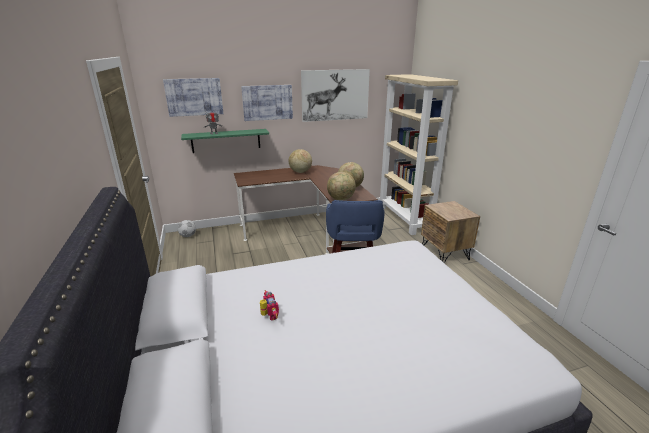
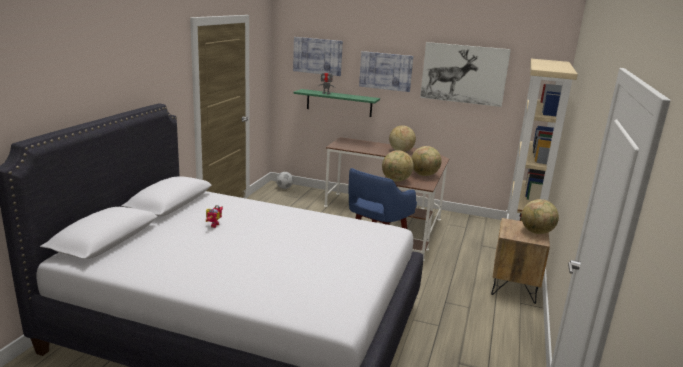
camera: 35 degrees right, 5 degrees down
(458, 208) = (536, 232): none -> globe

